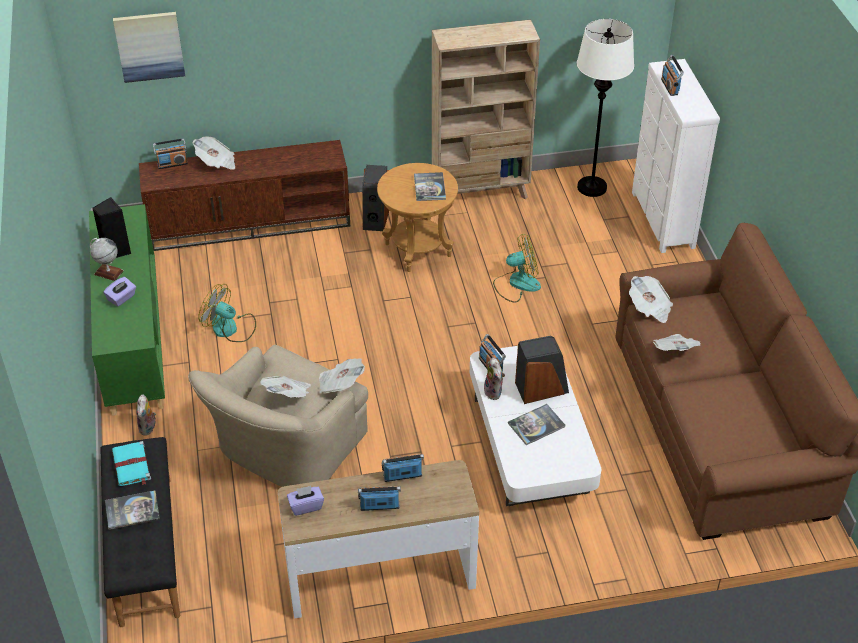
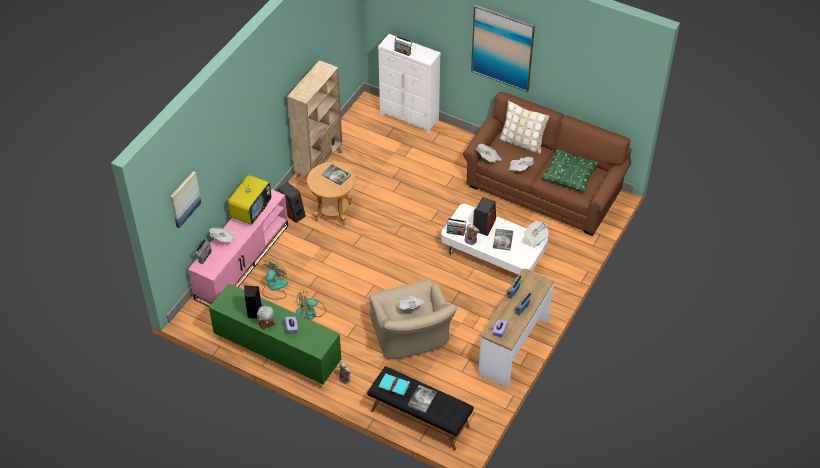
camera: 50 degrees left, 5 degrees up
(250, 223) = (242, 261): brown tv stand -> pink tv stand
(287, 157) = (251, 211): none -> television
(340, 384) = (422, 285): newspaper -> newspaper (534, 239)
(516, 283) = (394, 193): fan -> fan (274, 287)
(592, 187) = (361, 125): white floor lamp -> none
(725, 324) = (522, 143): none -> beige pillow
(735, 413) = (569, 175): none -> green pillow
(779, 140) = (502, 48): none -> picture

